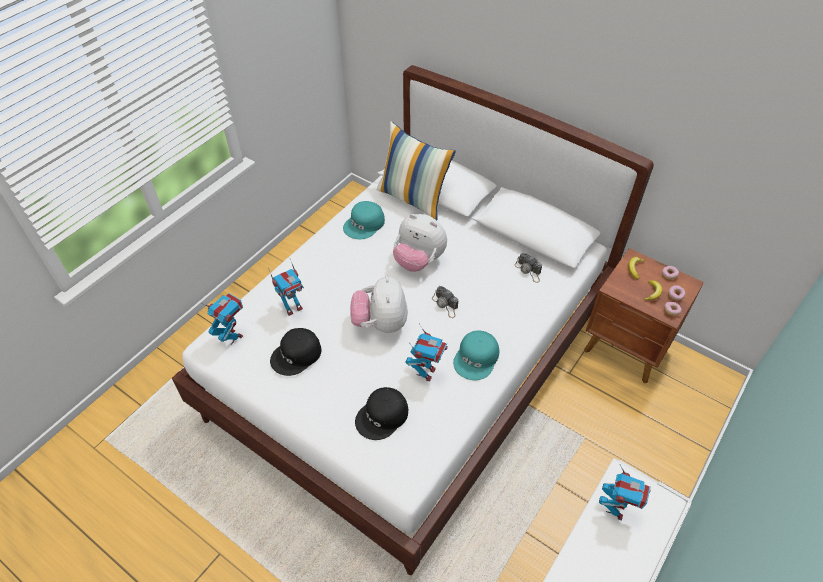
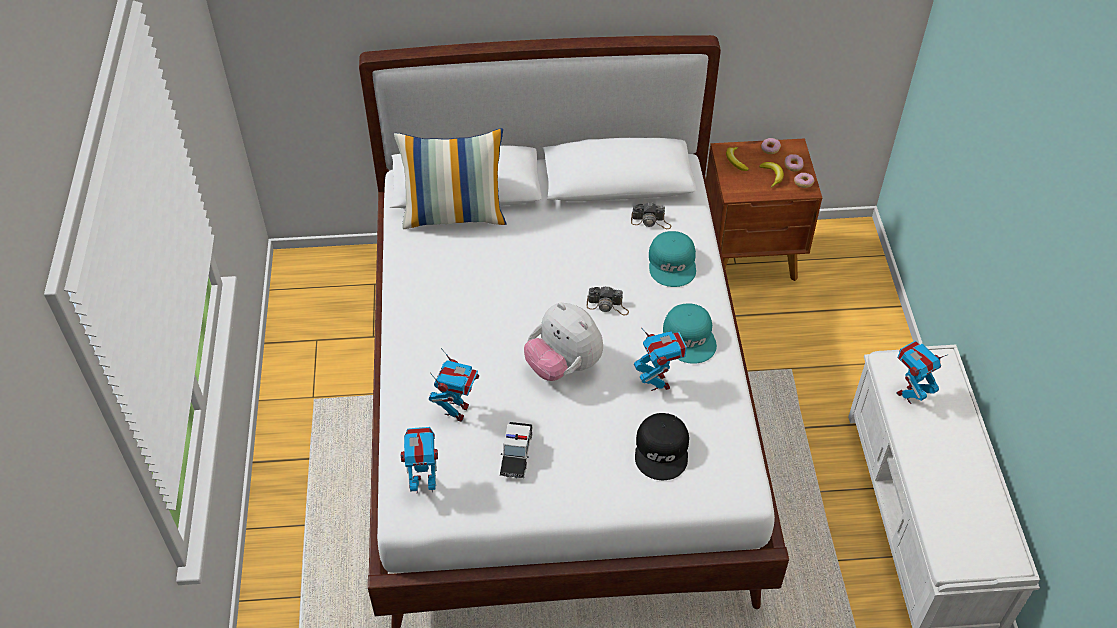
camera: 40 degrees left, 0 degrees up
(297, 355) = (516, 453): black cap -> toy car
(364, 224) = (432, 275): turquoise cap -> turquoise cap (673, 263)
(419, 260) = (533, 278): plush toy -> none
(615, 509) = (909, 394): toy robot -> toy robot turned 105 degrees counterclockwise

